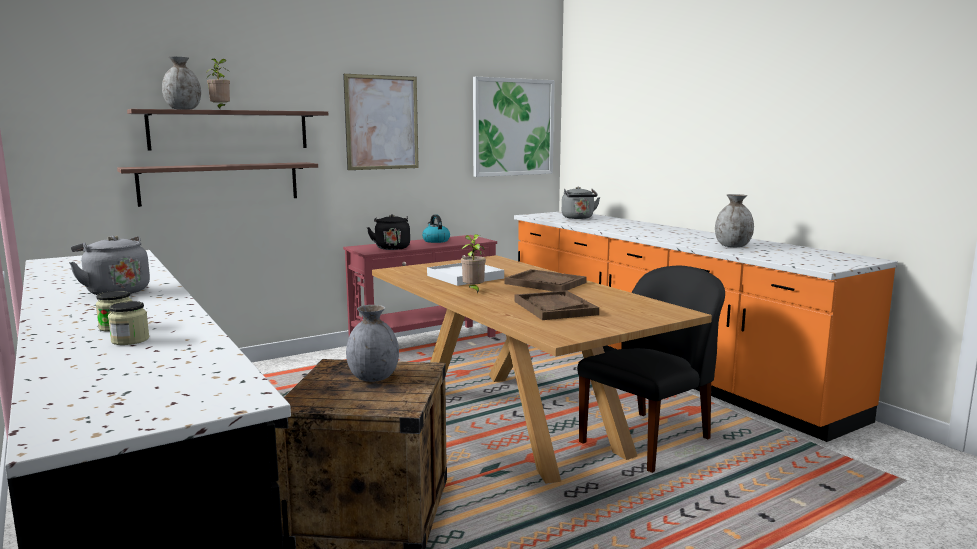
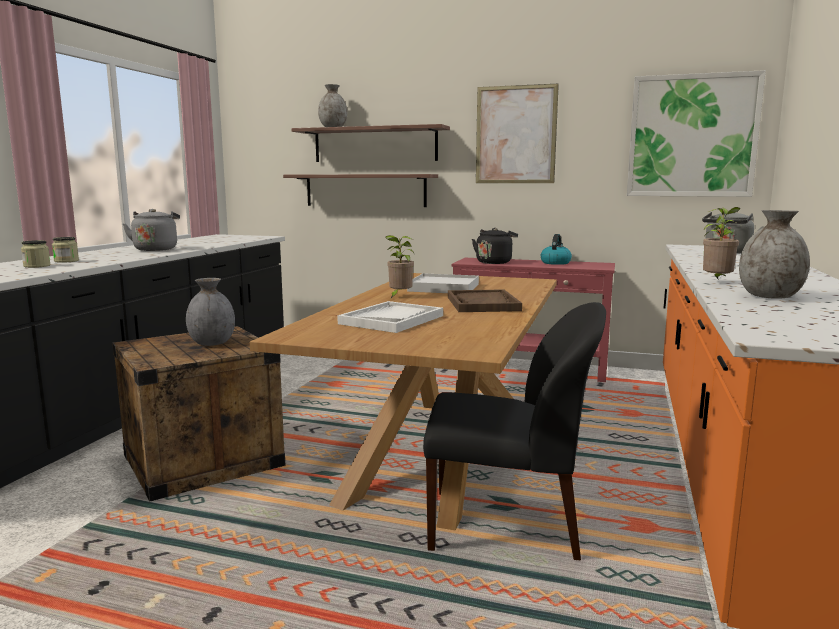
camera: 50 degrees right, 0 degrees up
(221, 109) = (354, 126): potted plant -> potted plant (717, 282)
(554, 308) = (391, 320): brown tray -> white tray

